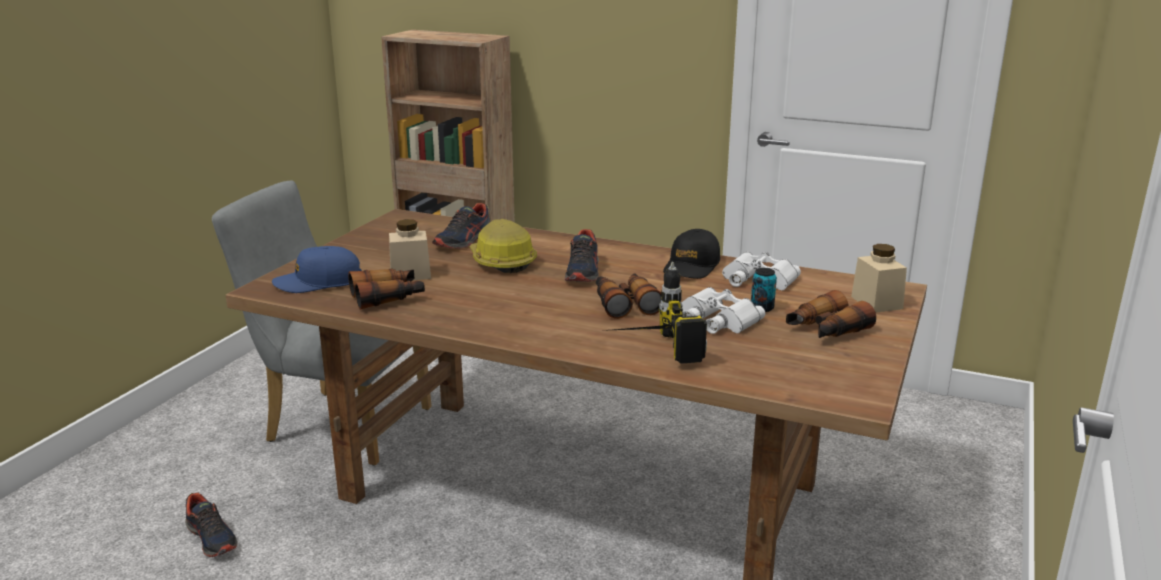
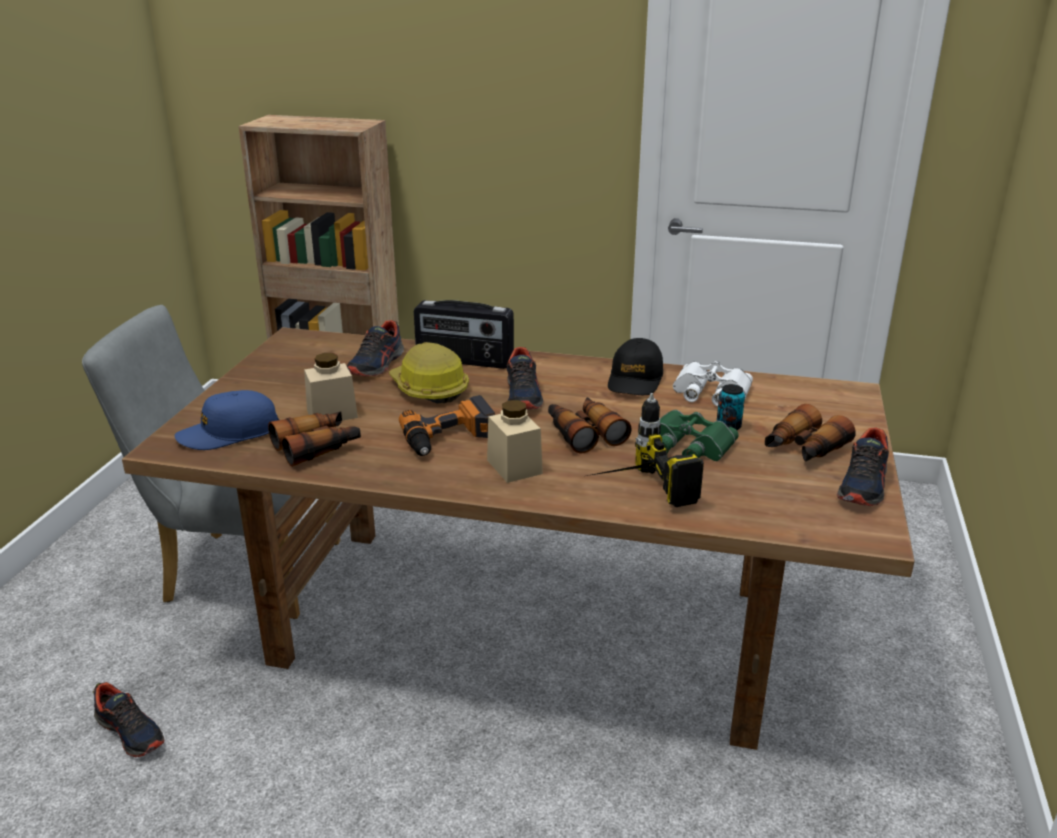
camera: 10 degrees left, 5 degrees up
(503, 299) = (449, 438): none -> power drill
(542, 242) = (464, 361): none -> radio
(715, 320) = (687, 446): white binoculars -> green binoculars
(869, 362) = (863, 486): none -> shoe
(876, 302) = (840, 410): beige jar -> beige jar (514, 467)

